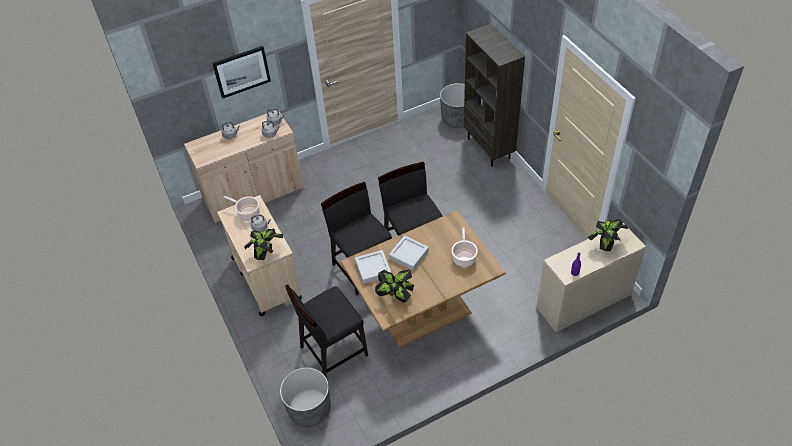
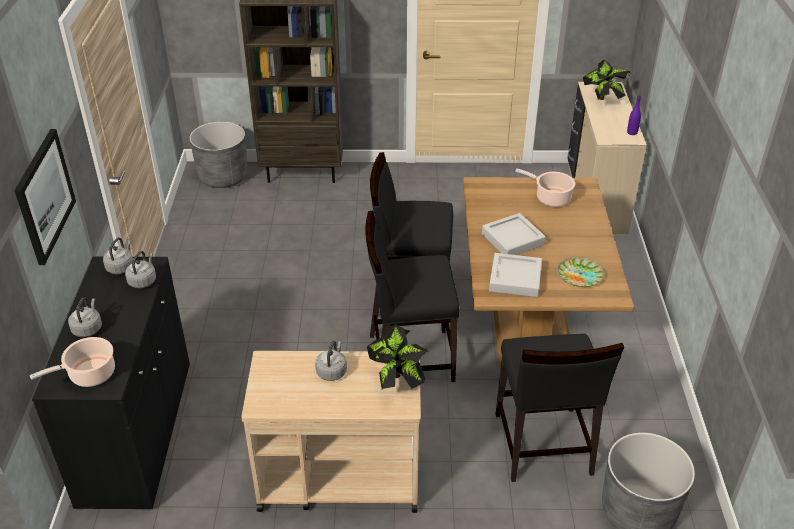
camera: 65 degrees left, 10 degrees down
(247, 213) = (284, 378): cooking pot -> cooking pot (89, 374)
(253, 194) = (137, 432): beige cabinet -> black cabinet
(395, 295) = (580, 274): potted plant -> plate

